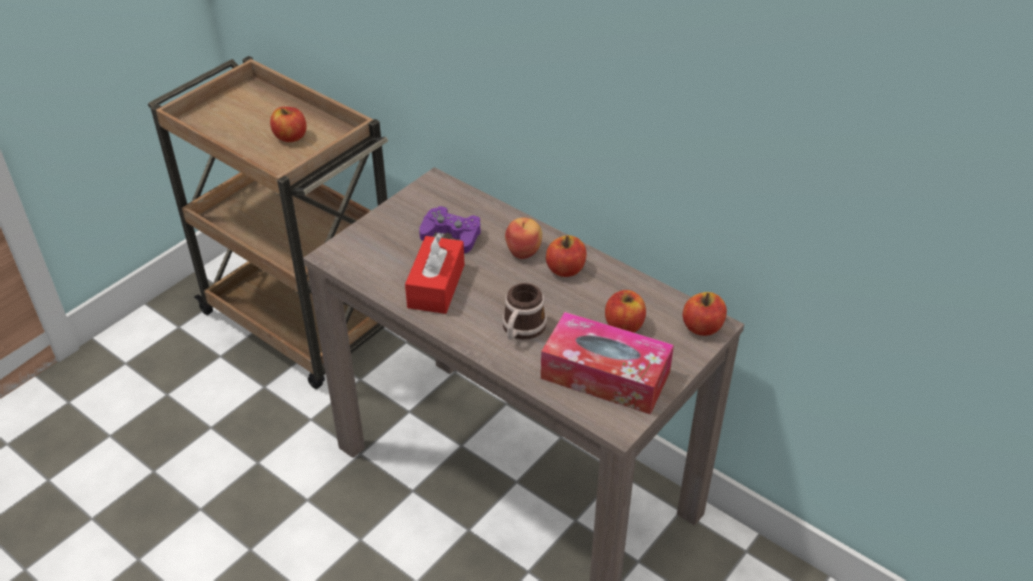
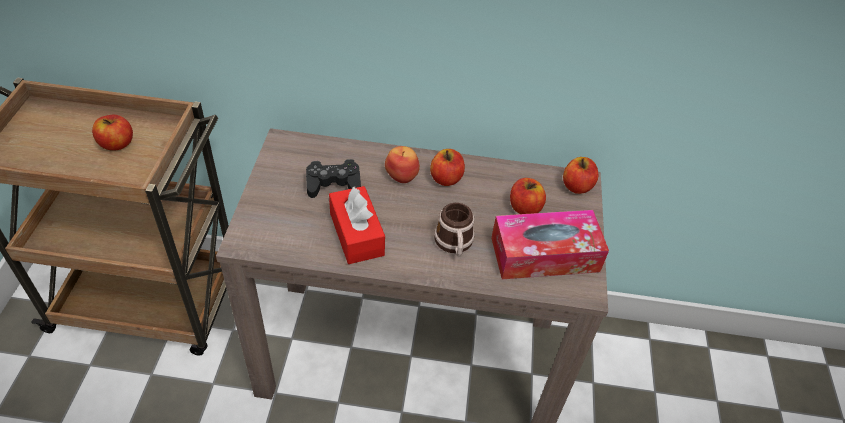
camera: 35 degrees left, 5 degrees up
(451, 235) = (333, 183): purple game controller -> black game controller

